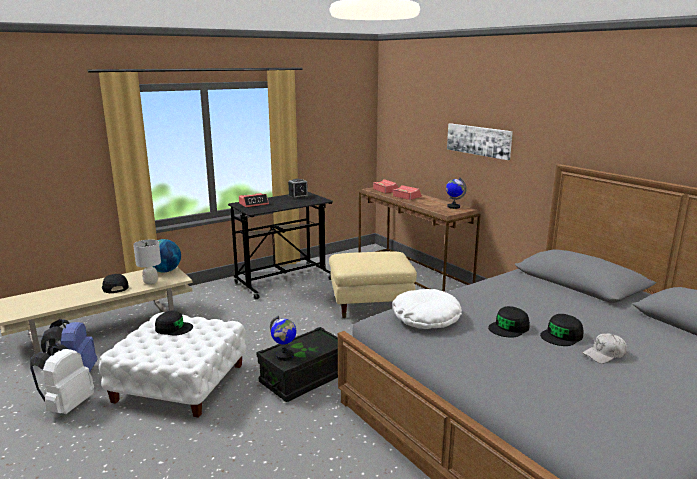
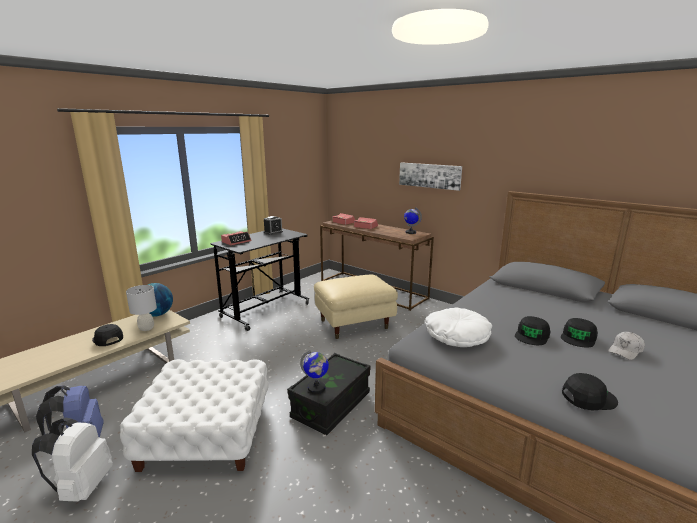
camera: 15 degrees left, 0 degrees up
(173, 328) = (194, 376): black cap -> black cap (588, 397)

